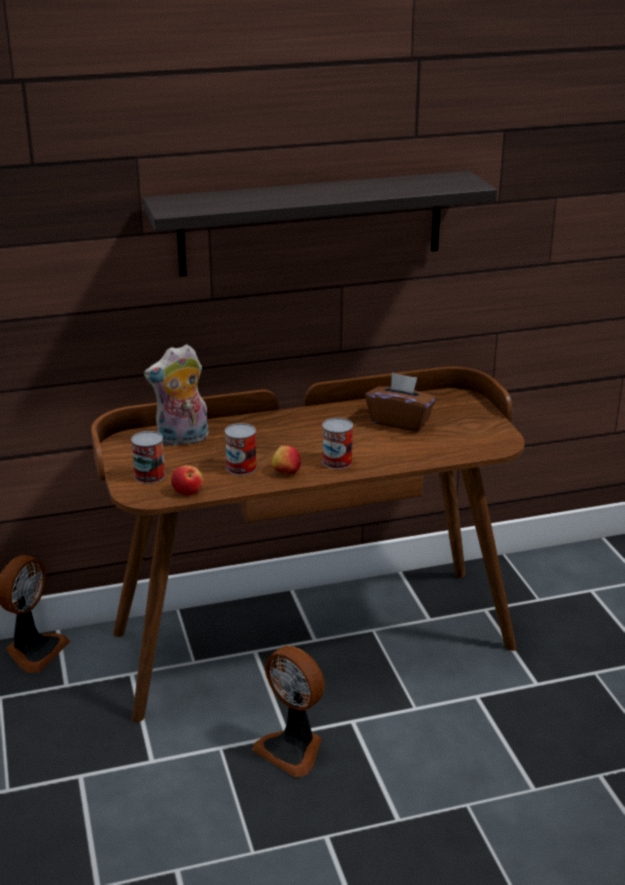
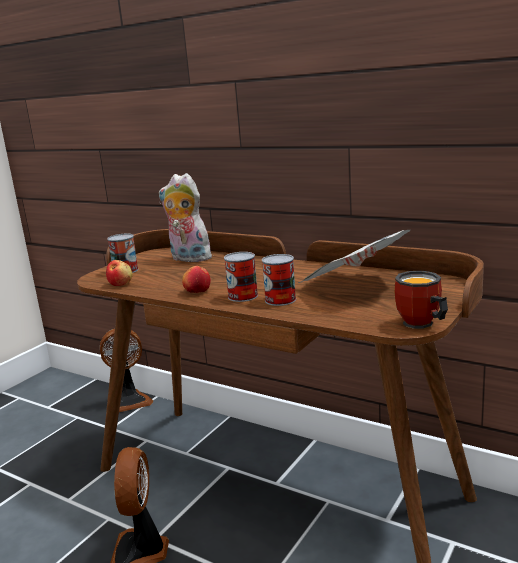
camera: 50 degrees right, 10 degrees down
(241, 467) = (179, 281): can -> can (280, 300)
(311, 223) = (313, 77): shelf -> none
(400, 421) = (353, 286): brown tissue box -> newspaper
(506, 440) = (420, 325): none -> mug

